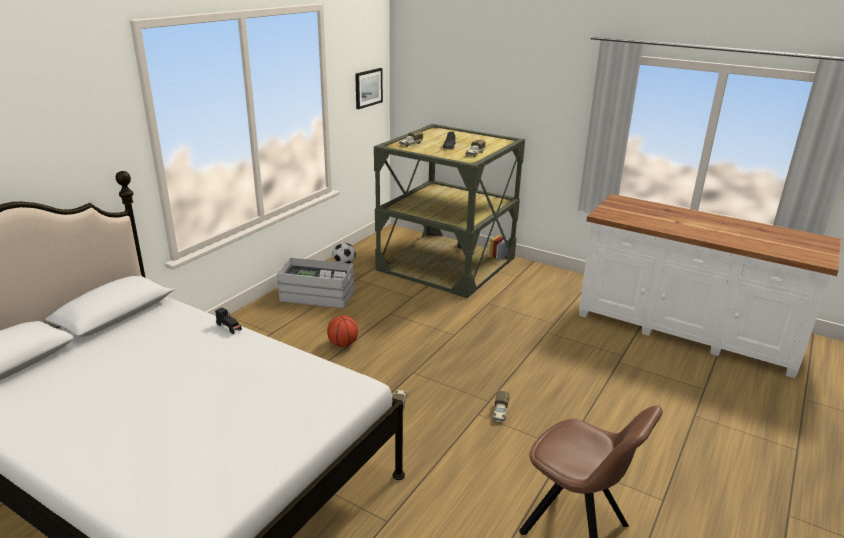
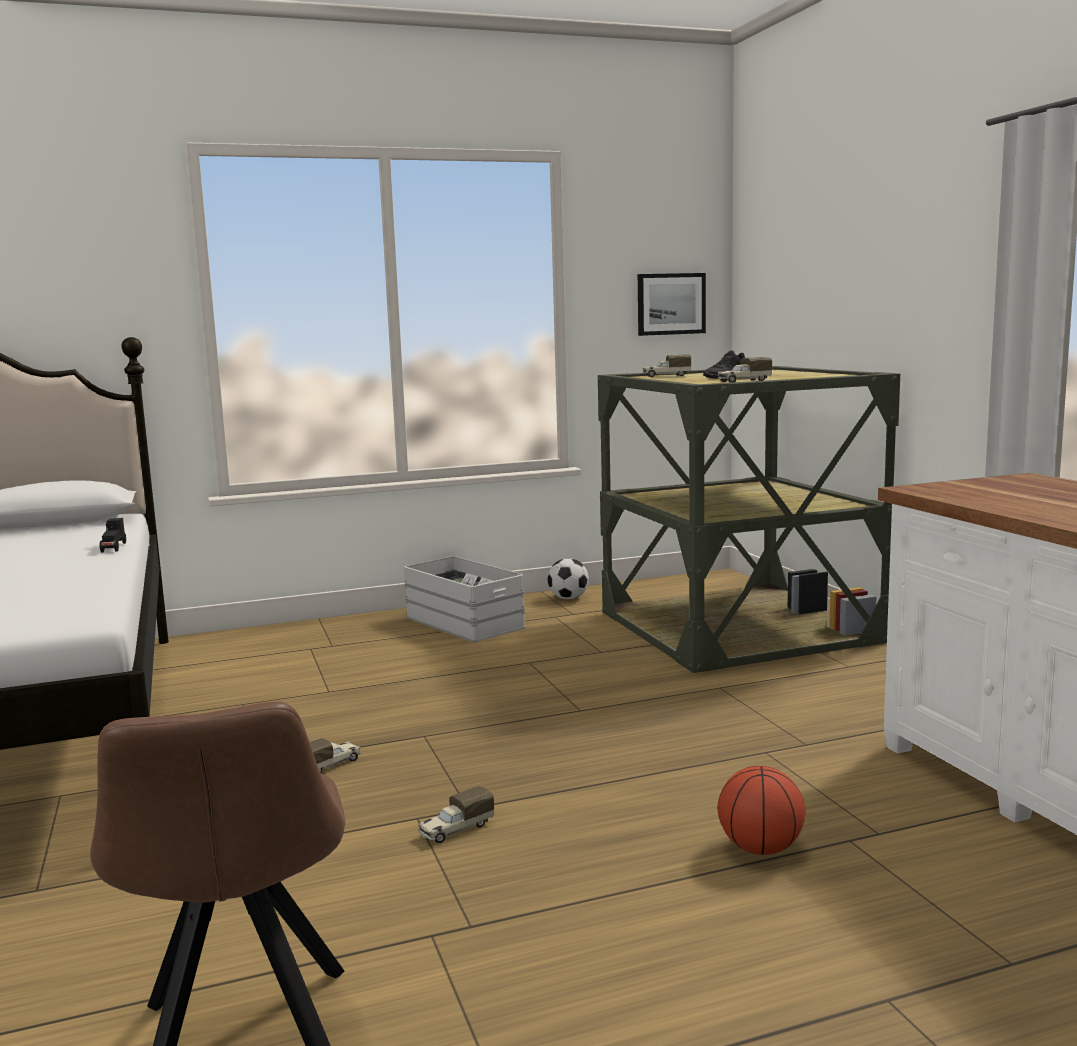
camera: 40 degrees right, 15 degrees down
(343, 344) = (394, 678): basketball -> basketball (760, 849)

